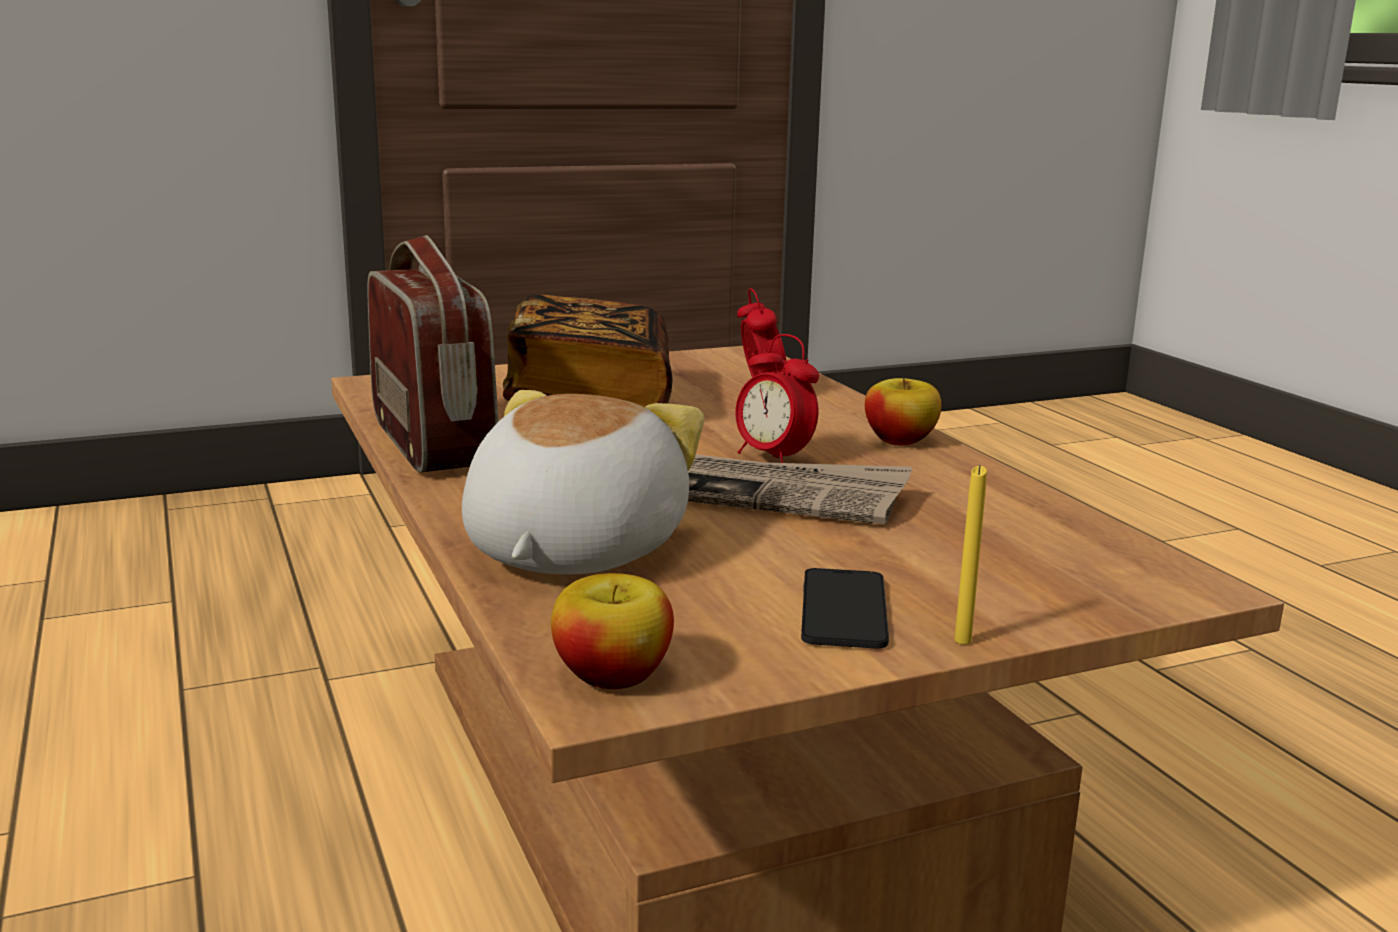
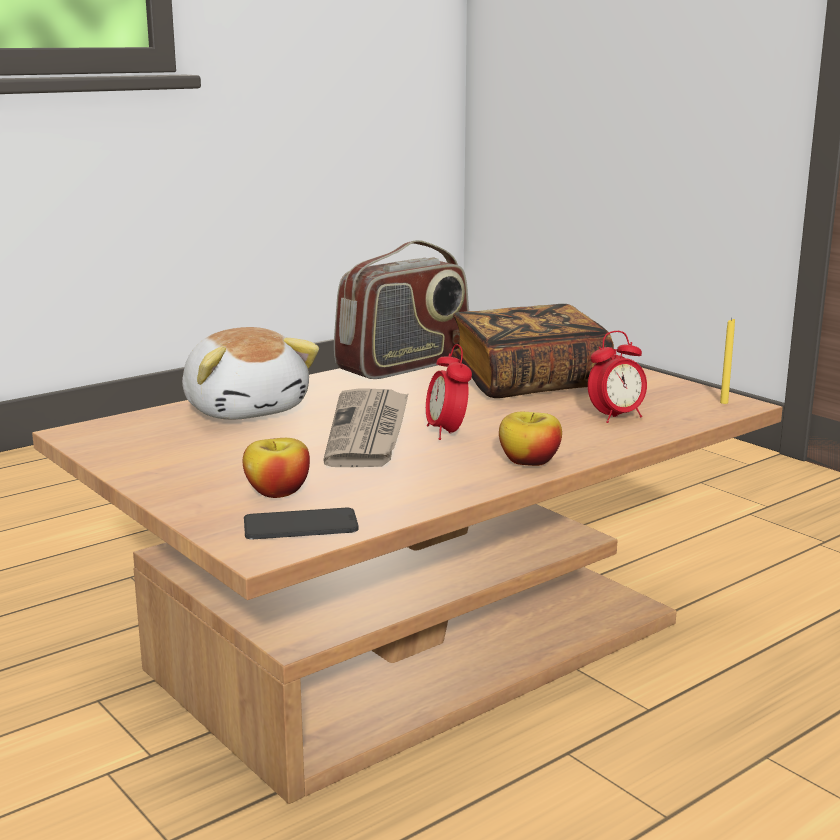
camera: 75 degrees right, 0 degrees up
(569, 551) = (246, 409): plush toy -> plush toy turned 60 degrees clockwise
(612, 676) = (97, 432): apple -> apple (277, 492)
(773, 458) = (447, 433): alarm clock -> alarm clock turned 45 degrees counterclockwise
(843, 609) = (187, 465): phone -> phone (300, 525)
(962, 641) = (151, 491): yellow candle -> yellow candle (724, 402)

